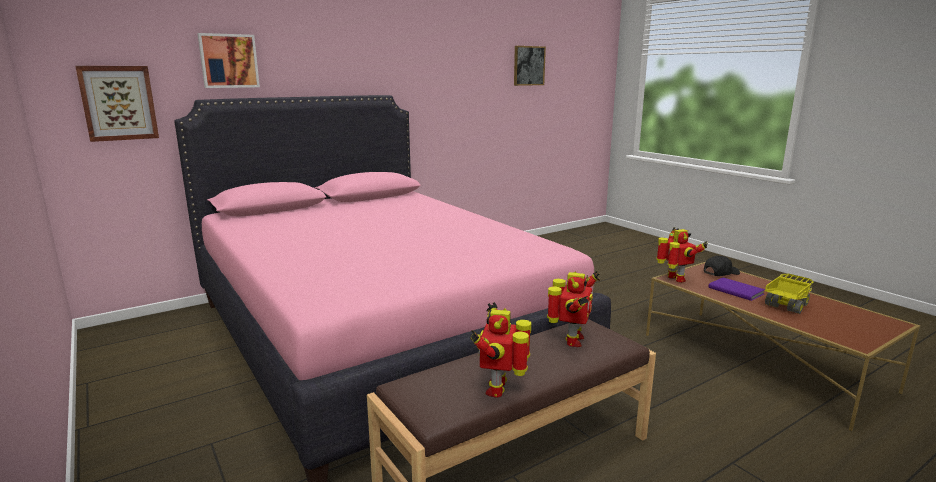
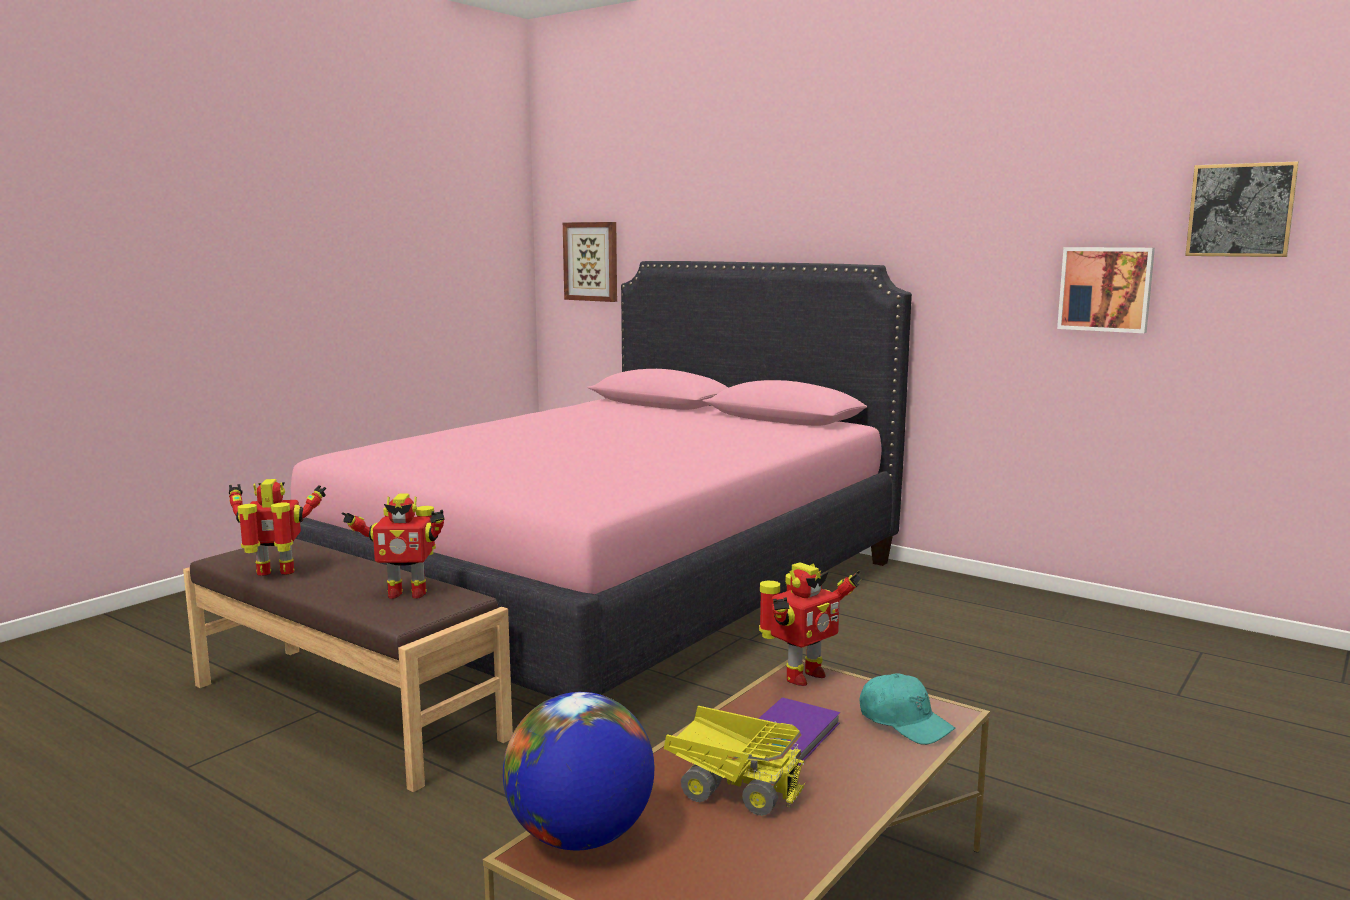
camera: 70 degrees right, 5 degrees down
(228, 61) = (687, 214): picture -> picture (1105, 289)
(720, 273) = (904, 722): black cap -> turquoise cap
(840, 336) = (580, 837): none -> globe

